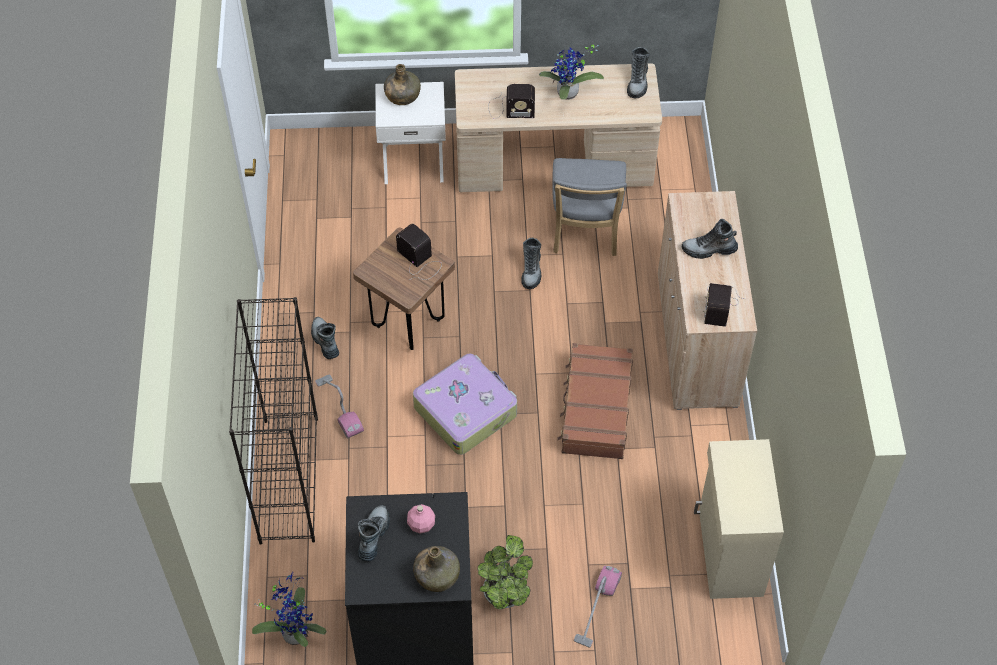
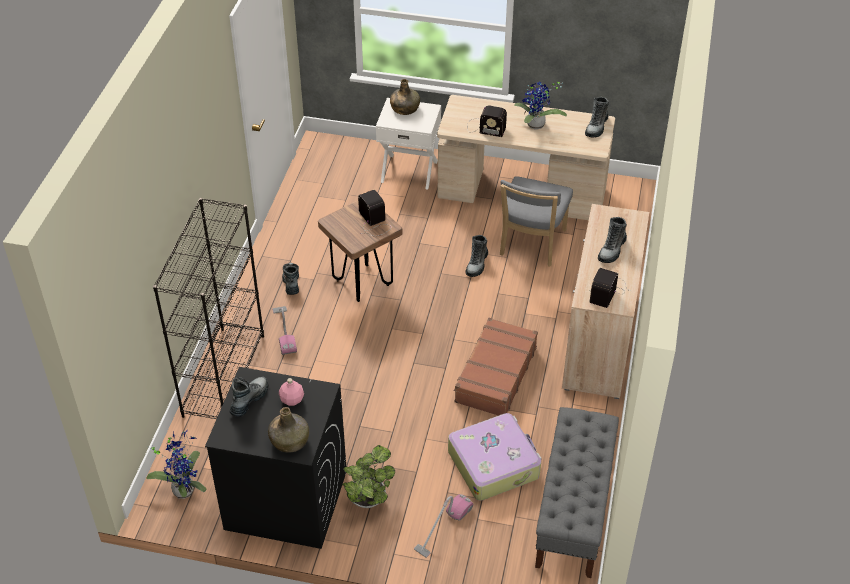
camera: 15 degrees right, 10 degrees down
(465, 410) = (386, 354): suitcase -> suitcase (494, 463)
(709, 250) = (612, 250): boot -> boot turned 75 degrees counterclockwise
(728, 553) = (573, 510): beige cabinet -> grey bench

